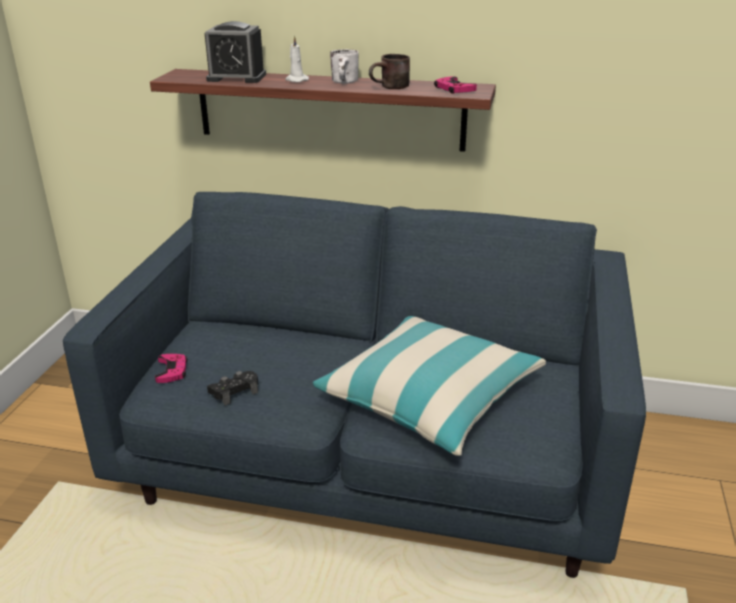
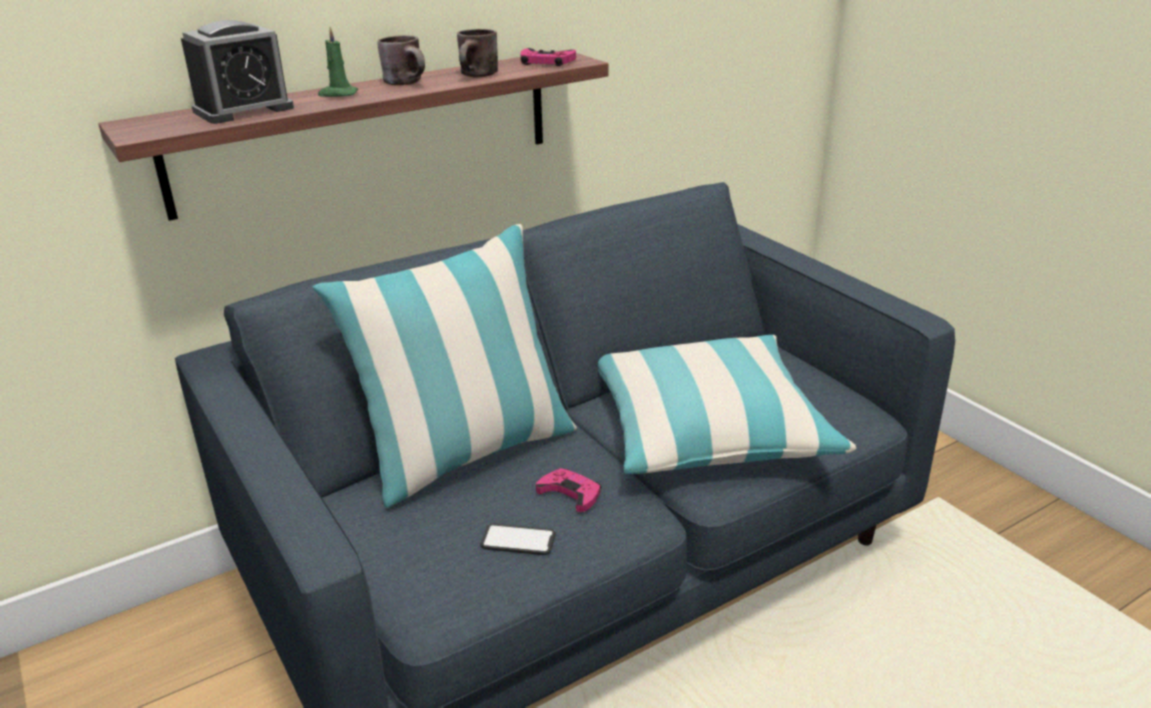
camera: 45 degrees left, 0 degrees up
(172, 371) = (400, 568): pink game controller -> pink game controller (570, 493)
(234, 391) = (518, 540): black game controller -> phone
(285, 336) = (467, 454): none -> pillow
(296, 80) = (338, 94): white candle -> green candle
(346, 82) = (410, 82): white mug -> brown mug

